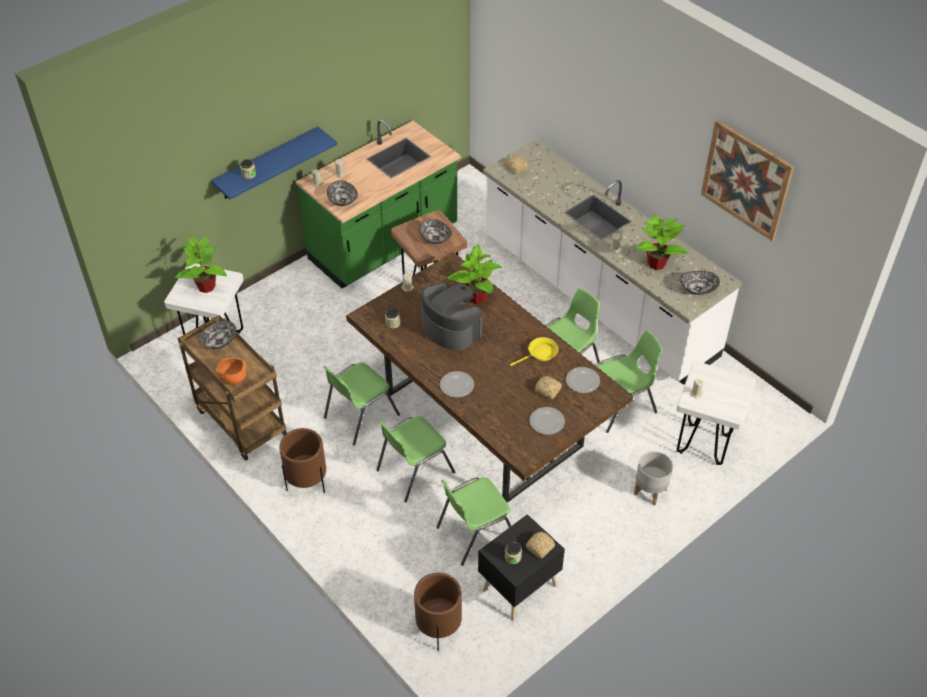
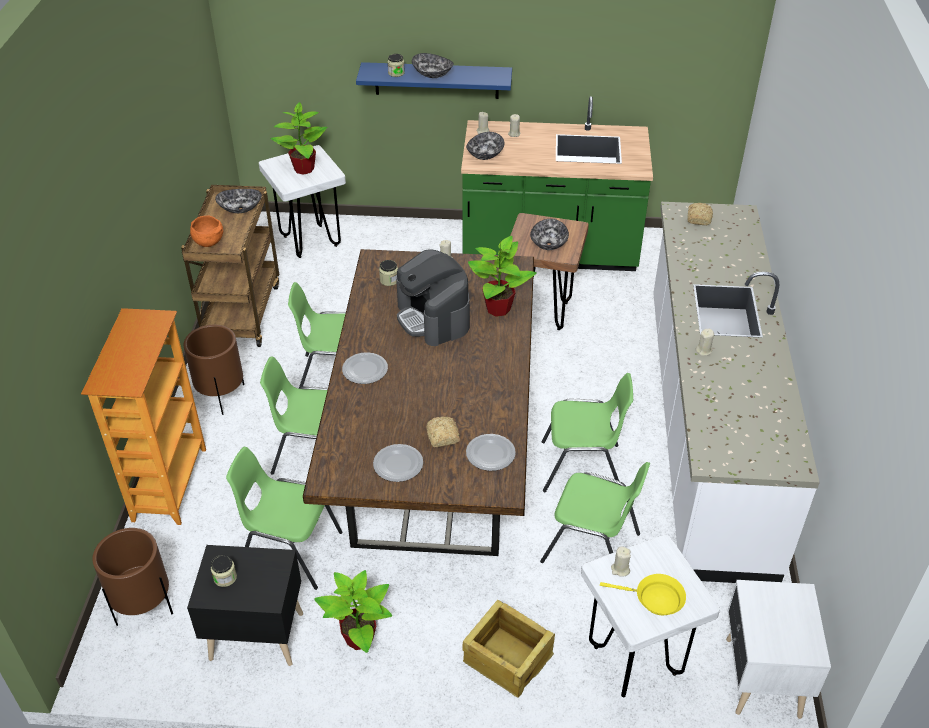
camera: 45 degrees right, 5 degrees down
(352, 557) = (168, 484): none -> bookcase
(450, 328) = (433, 318): coffee machine -> coffee machine turned 150 degrees clockwise
(539, 547) = (260, 591): bread -> none
(540, 354) = (485, 398): yellow frying pan -> yellow frying pan (655, 599)
(649, 491) = (507, 657): grey planter -> crate
(657, 263) = (734, 395): potted plant -> potted plant (360, 638)
(698, 289) = (749, 452): bowl -> bowl (432, 75)
(746, 180) = (868, 319): picture -> none
(761, 408) = (760, 678): none -> white nightstand

